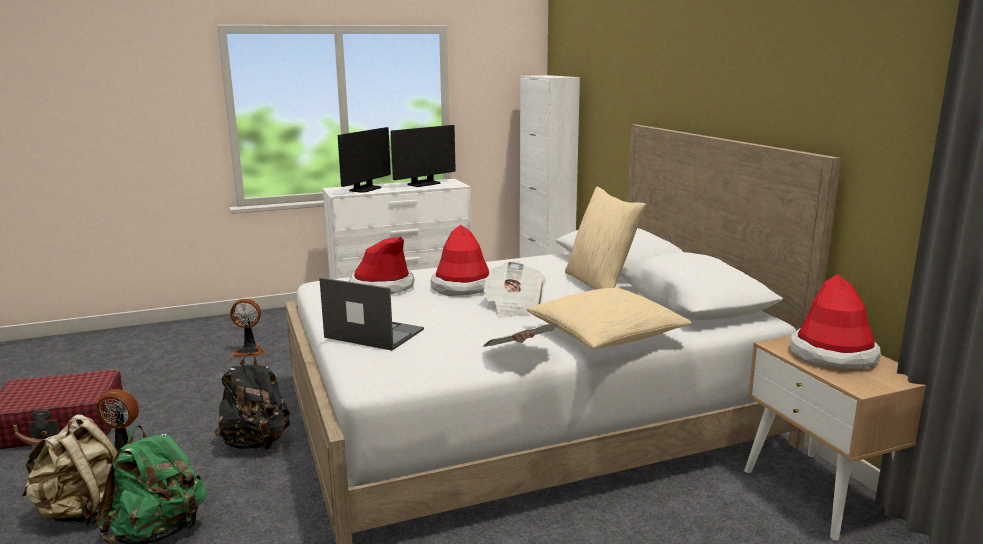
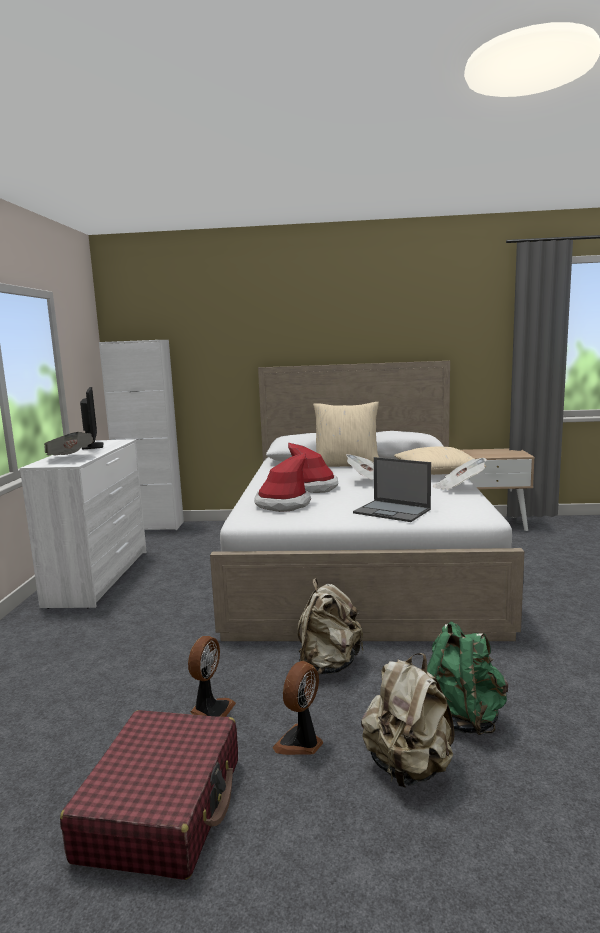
camera: 65 degrees left, 5 degrees down
(249, 351) = (95, 661): fan -> fan (210, 711)
(256, 443) = (329, 665): black backpack -> beige backpack
(365, 189) = (70, 458): monitor -> newspaper
(373, 333) = (393, 511): laptop -> laptop turned 105 degrees counterclockwise
(833, 355) = (485, 453): hat -> none

